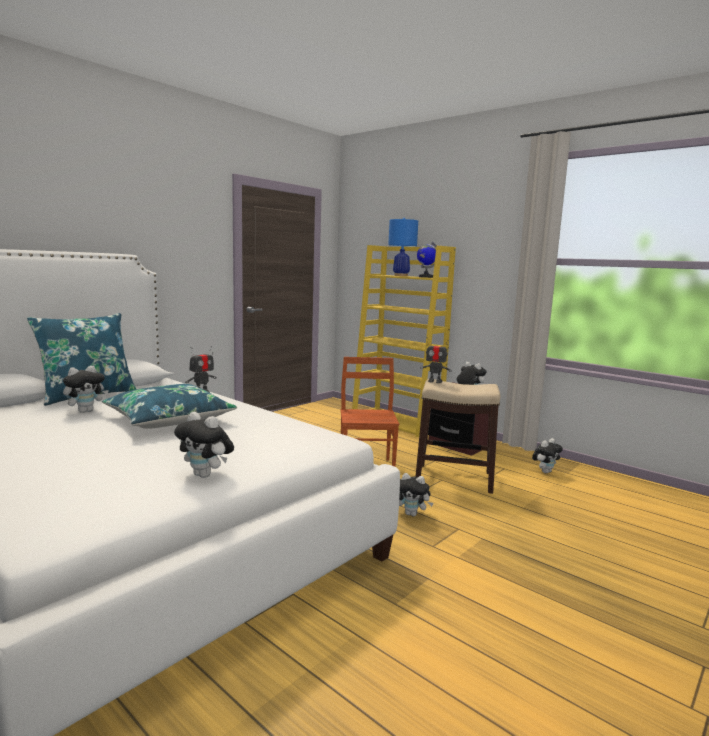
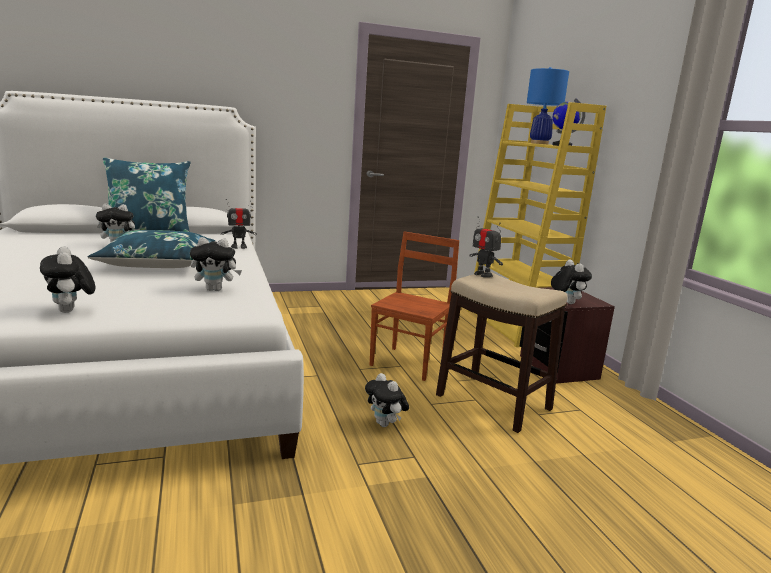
camera: 30 degrees right, 5 degrees up
(545, 471) = (636, 430): plush toy -> plush toy (215, 290)

